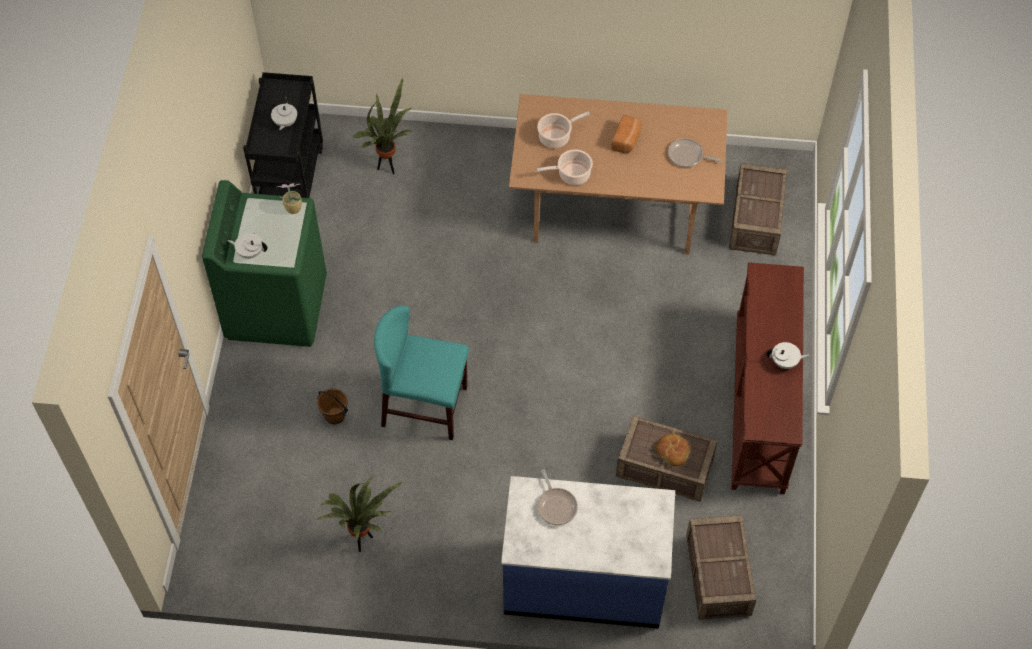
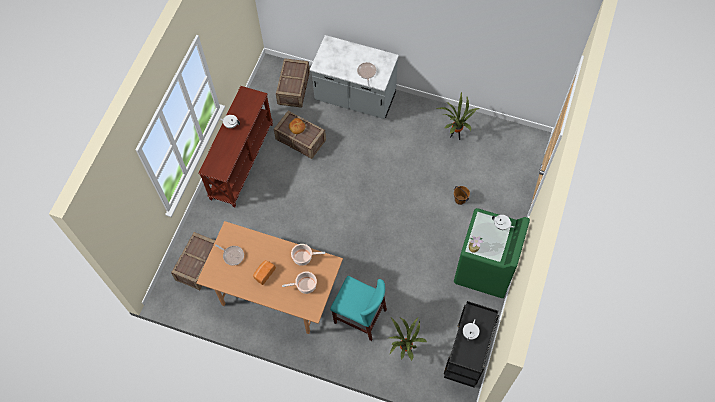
camera: 165 degrees left, 5 degrees up
(424, 406) = (412, 195): turquoise chair -> turquoise chair (360, 316)
(584, 580) = (355, 98): blue counter -> grey counter

